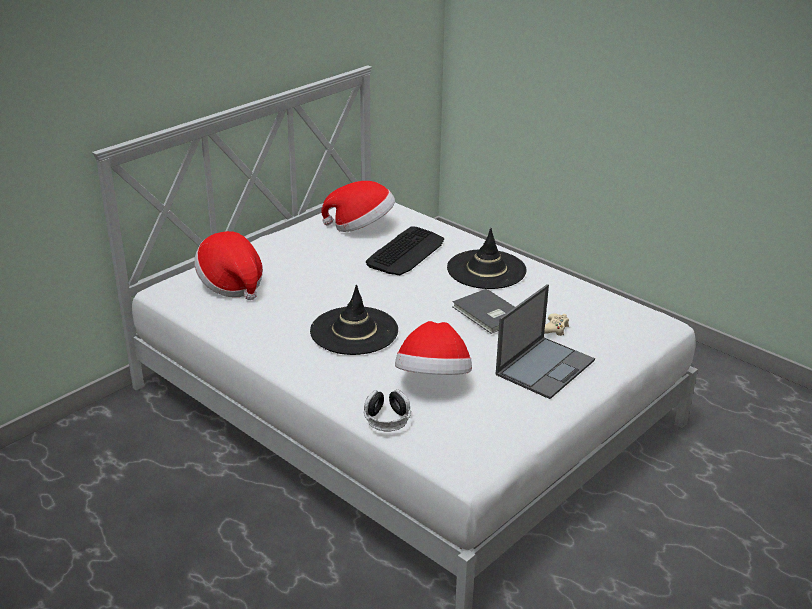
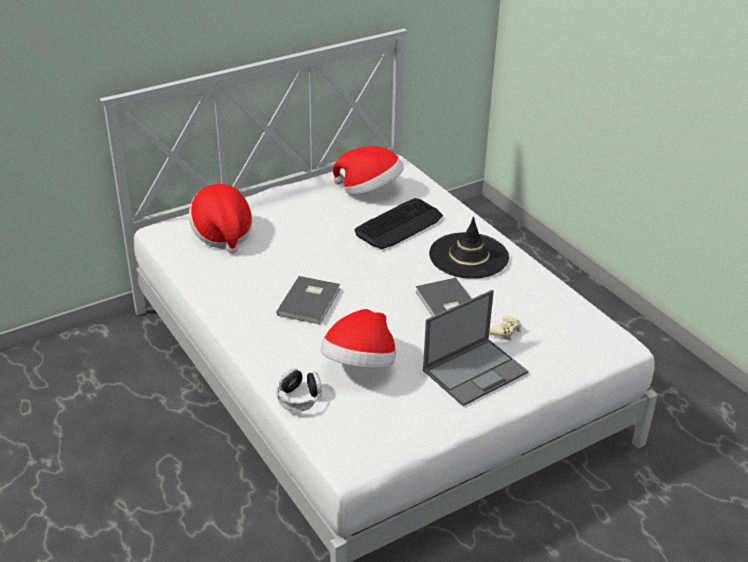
camera: 15 degrees right, 5 degrees up
(354, 331) = (311, 301): black hat -> grey book

